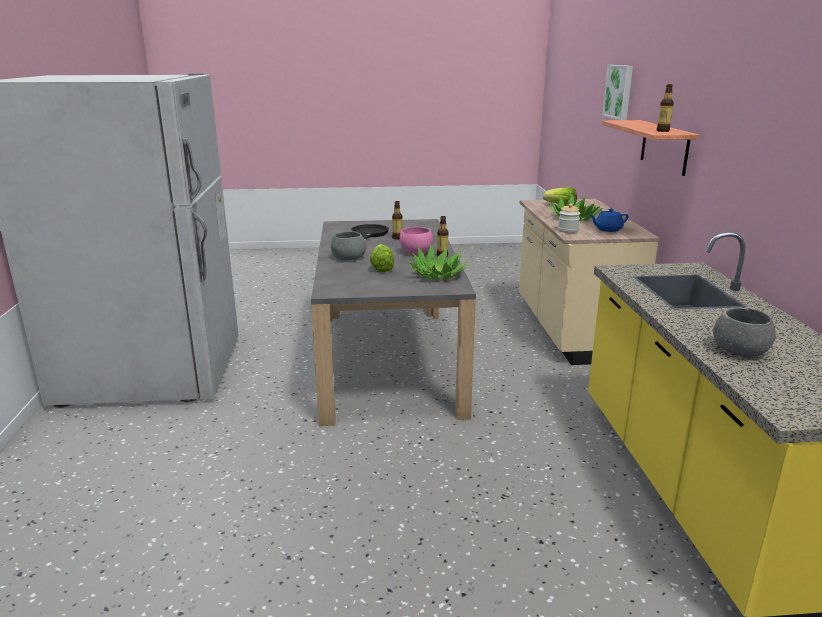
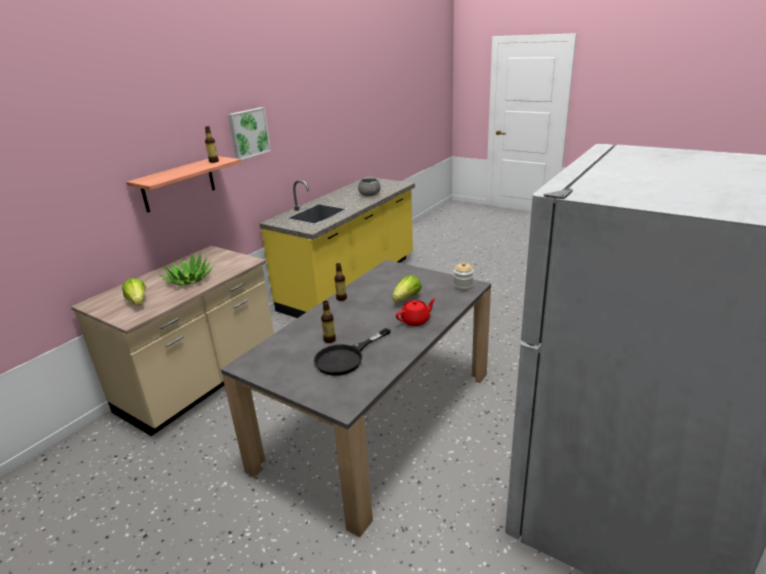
camera: 140 degrees left, 5 degrees up
(349, 258) = (416, 320): grey bowl -> red teapot
(416, 253) = (354, 308): pink bowl -> none
(437, 275) = (380, 279): potted plant -> none
(568, 230) = (237, 267): jar -> jar (463, 286)
(607, 229) = (212, 260): blue teapot -> none
(619, 91) = (55, 174): picture -> picture (248, 133)

